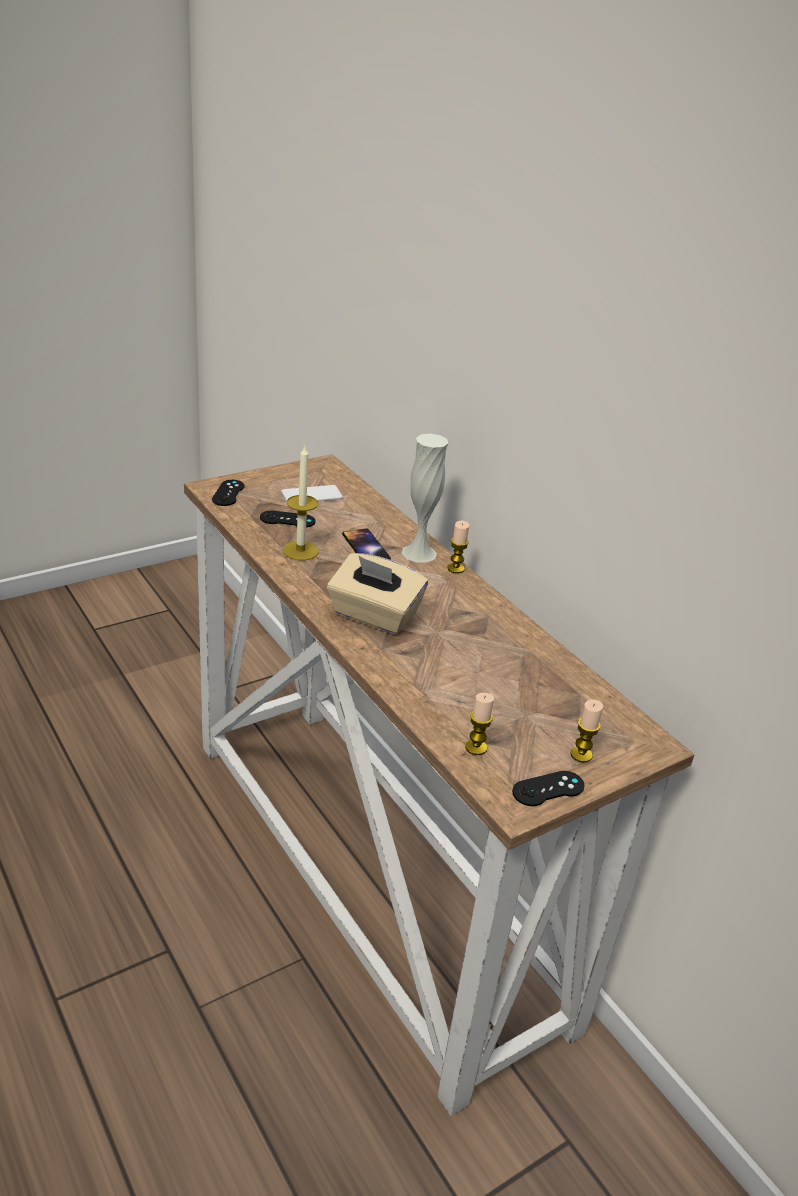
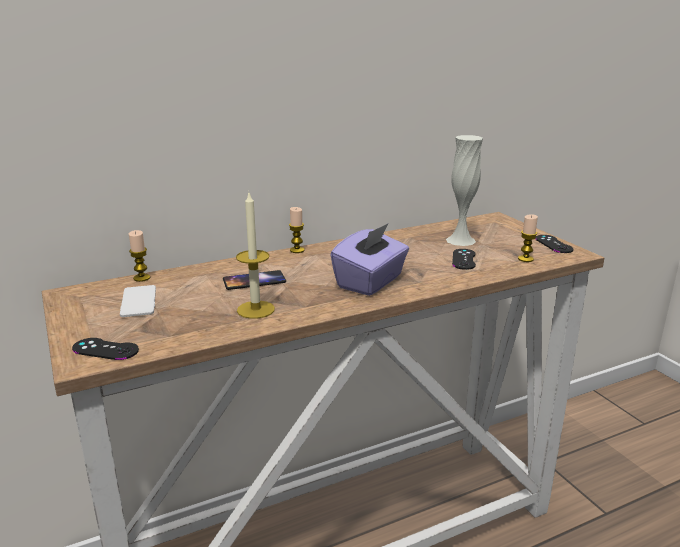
camera: 80 degrees left, 10 degrees down
(287, 519) = (187, 315): black game controller -> black game controller (463, 259)
(374, 615) = (370, 282): beige tissue box -> purple tissue box
(419, 553) = (269, 261): white vase -> white vase (460, 240)
(581, 755) = (516, 234): candle -> candle (141, 278)

